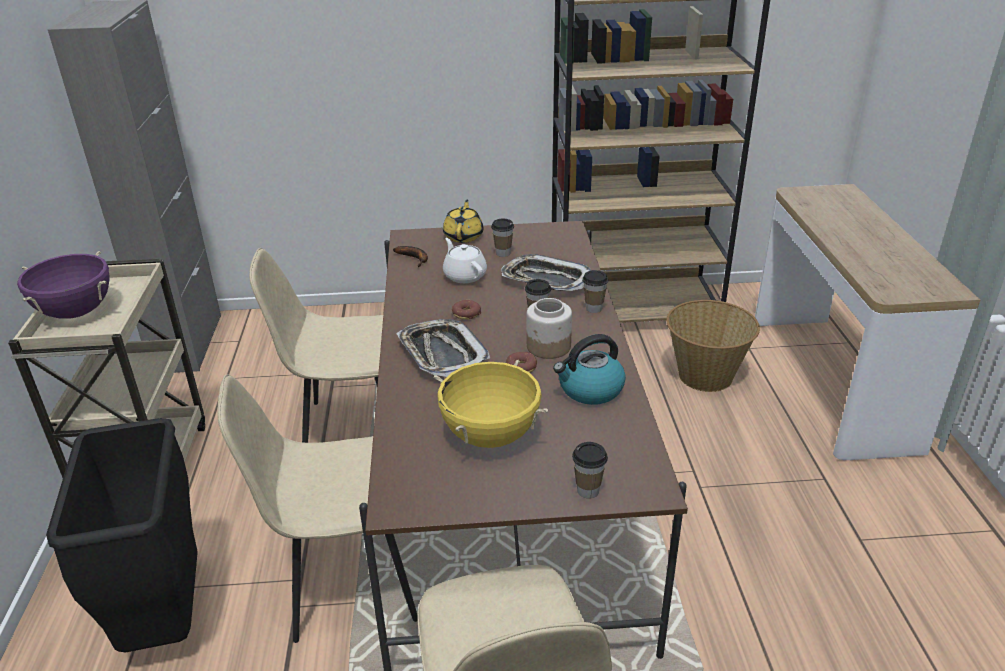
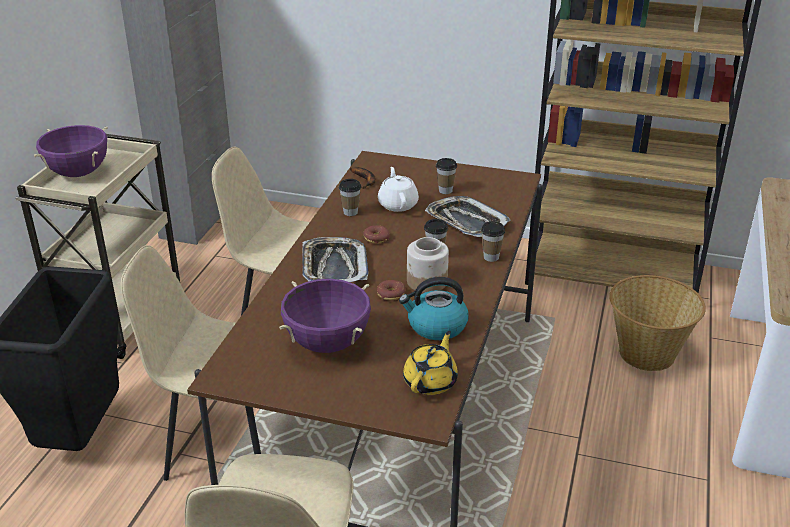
camera: 20 degrees right, 0 degrees up
(463, 236) = (421, 168): yellow teapot -> yellow teapot (431, 381)
(490, 436) = (327, 343): yellow cooking pot -> purple cooking pot
(588, 490) = (375, 406): cup -> cup (350, 212)

